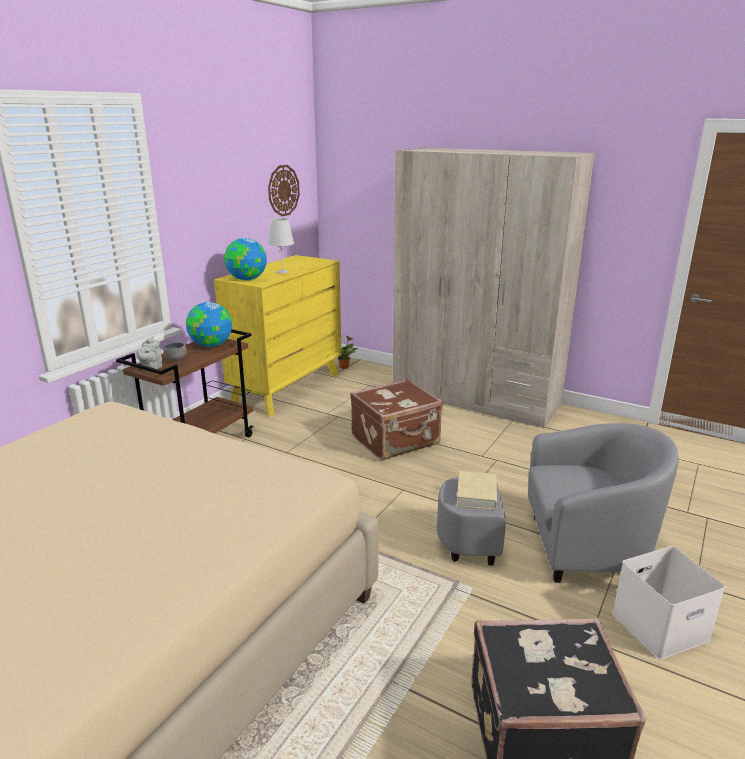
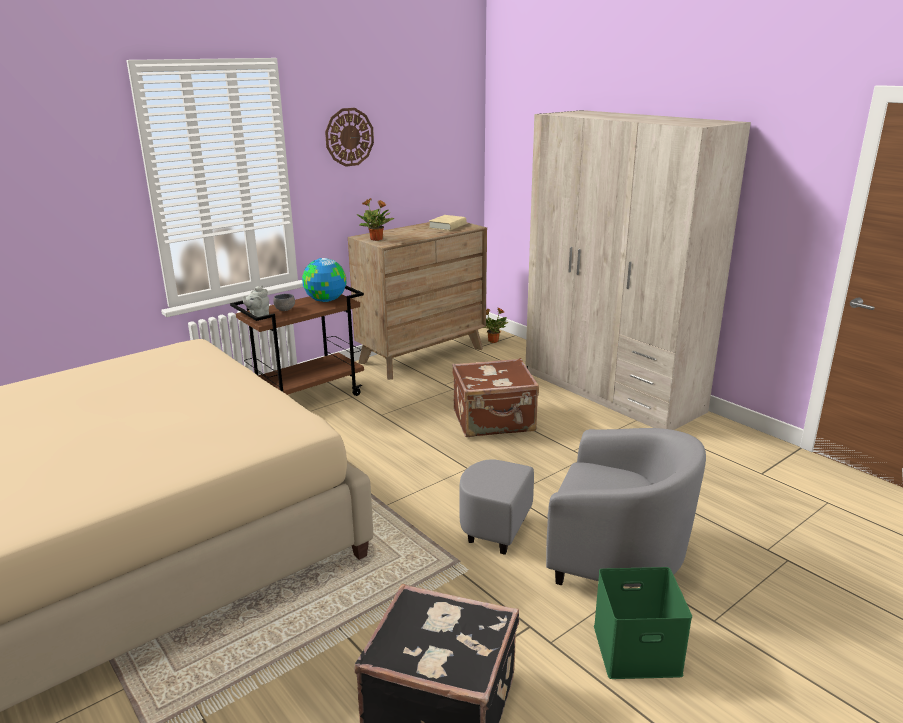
camera: 20 degrees right, 0 degrees up
(247, 279) = (376, 239): globe -> potted plant
(282, 272) = (418, 234): white table lamp -> none
(283, 190) = (439, 151): wall clock -> wall clock (349, 137)
(287, 389) = (422, 355): yellow dresser -> brown dresser
(476, 494) = (499, 479): beige book -> beige book (447, 226)
(660, 628) = (635, 651): white storage box -> green storage box

